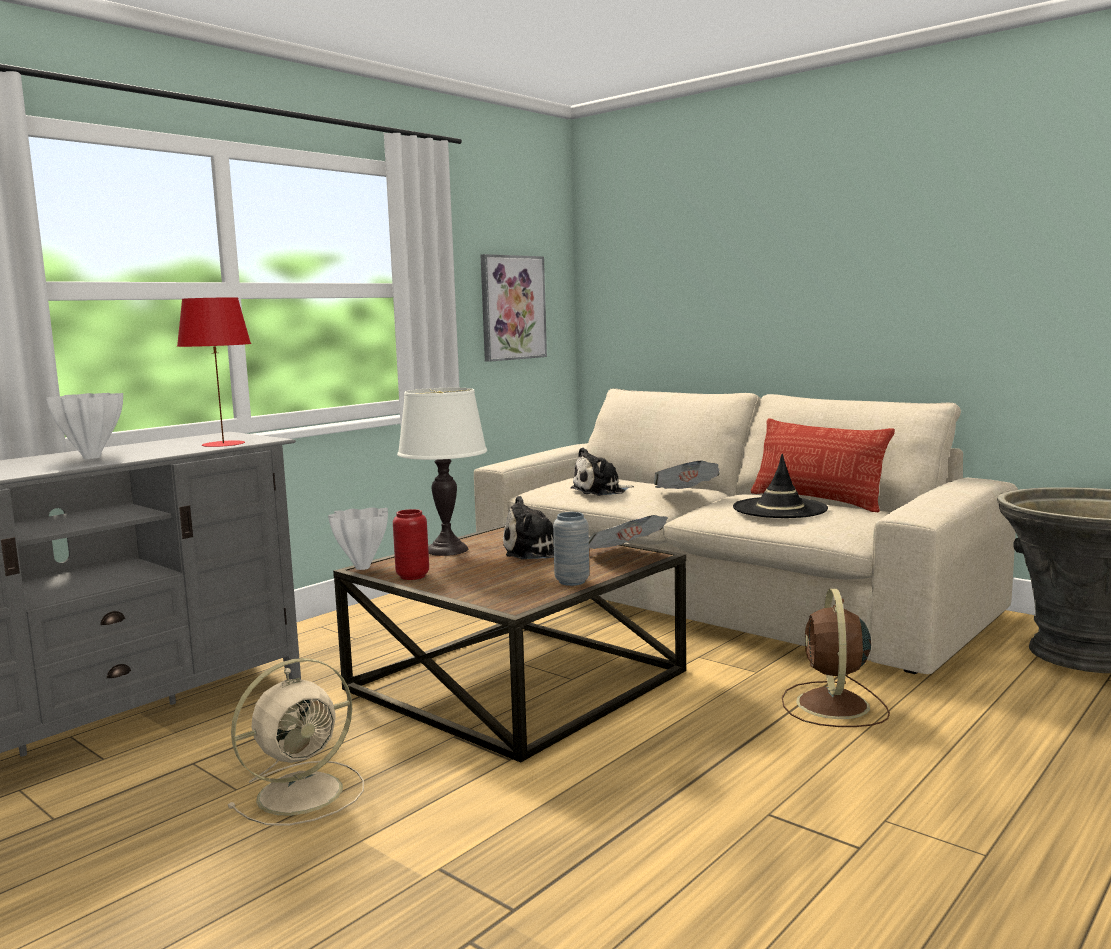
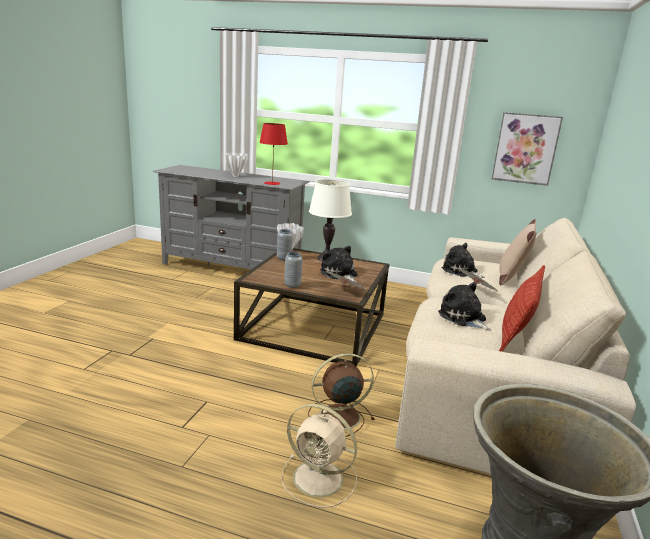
camera: 65 degrees right, 10 degrees up
(303, 792) = (197, 307): beige fan -> beige fan (320, 479)
(412, 576) = (284, 258): red vase -> grey vase
(637, 479) = (511, 278): none -> beige pillow
(779, 509) = (463, 318): black hat -> plush toy

